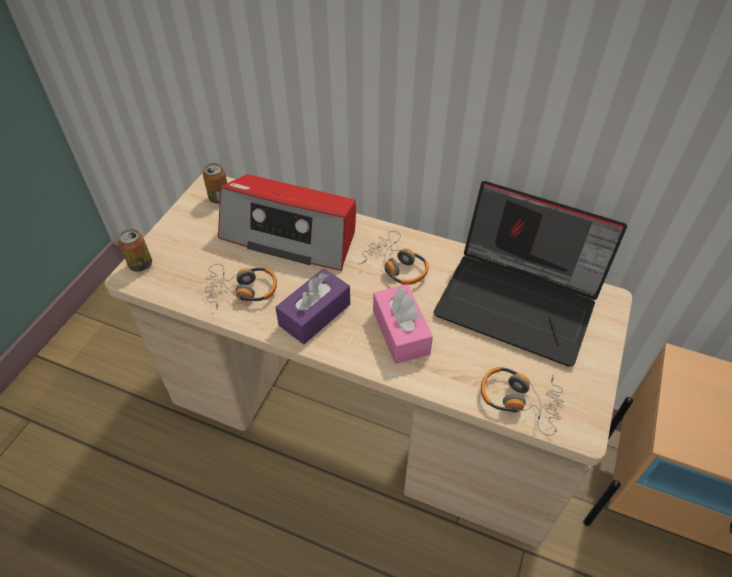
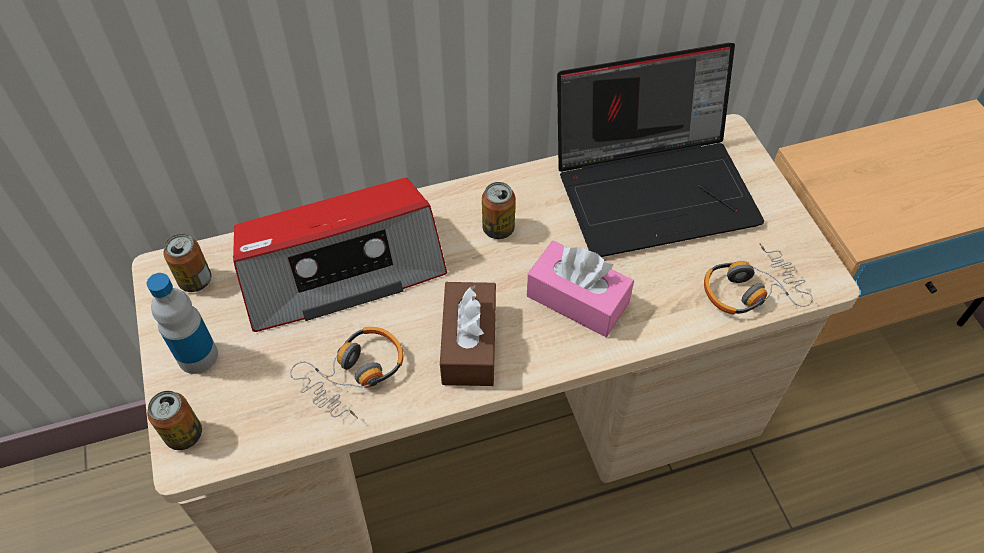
camera: 40 degrees left, 5 degrees up
(183, 233) = (197, 356): none -> bottle
(315, 314) = (469, 344): purple tissue box -> brown tissue box
(396, 265) = (498, 228): headphones -> can

